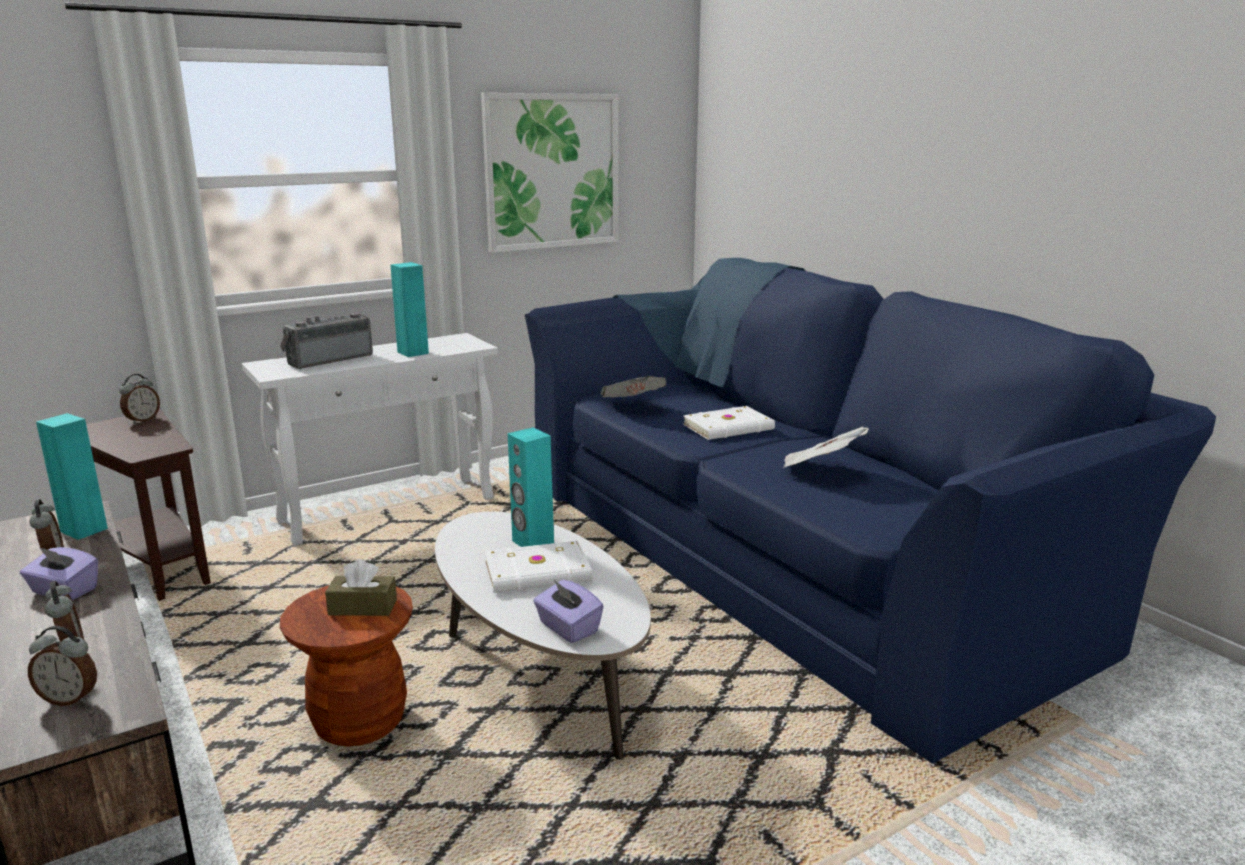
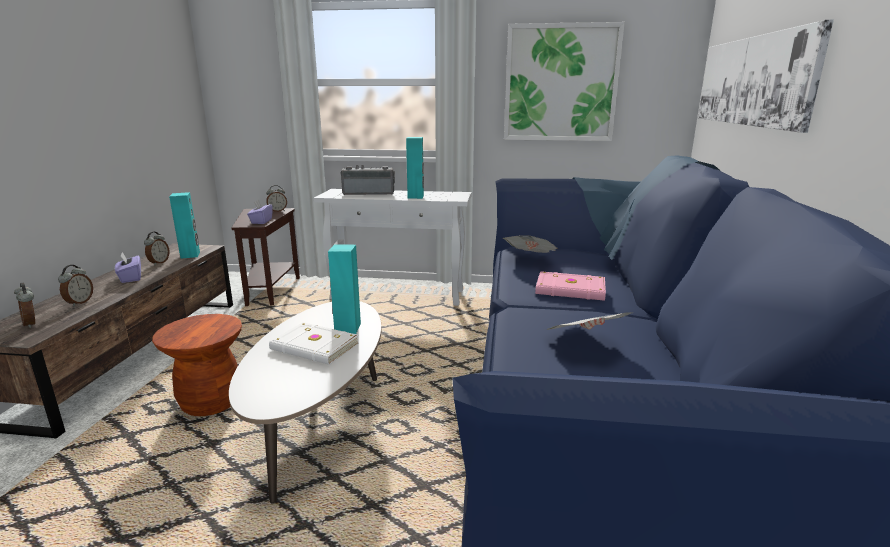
camera: 40 degrees right, 0 degrees up
(363, 607) = (206, 330): brown tissue box -> none
(568, 628) = (259, 388): purple tissue box -> purple tissue box (261, 221)
(729, 427) = (570, 290): white book -> pink book
(792, 174) = (752, 81): none -> picture

